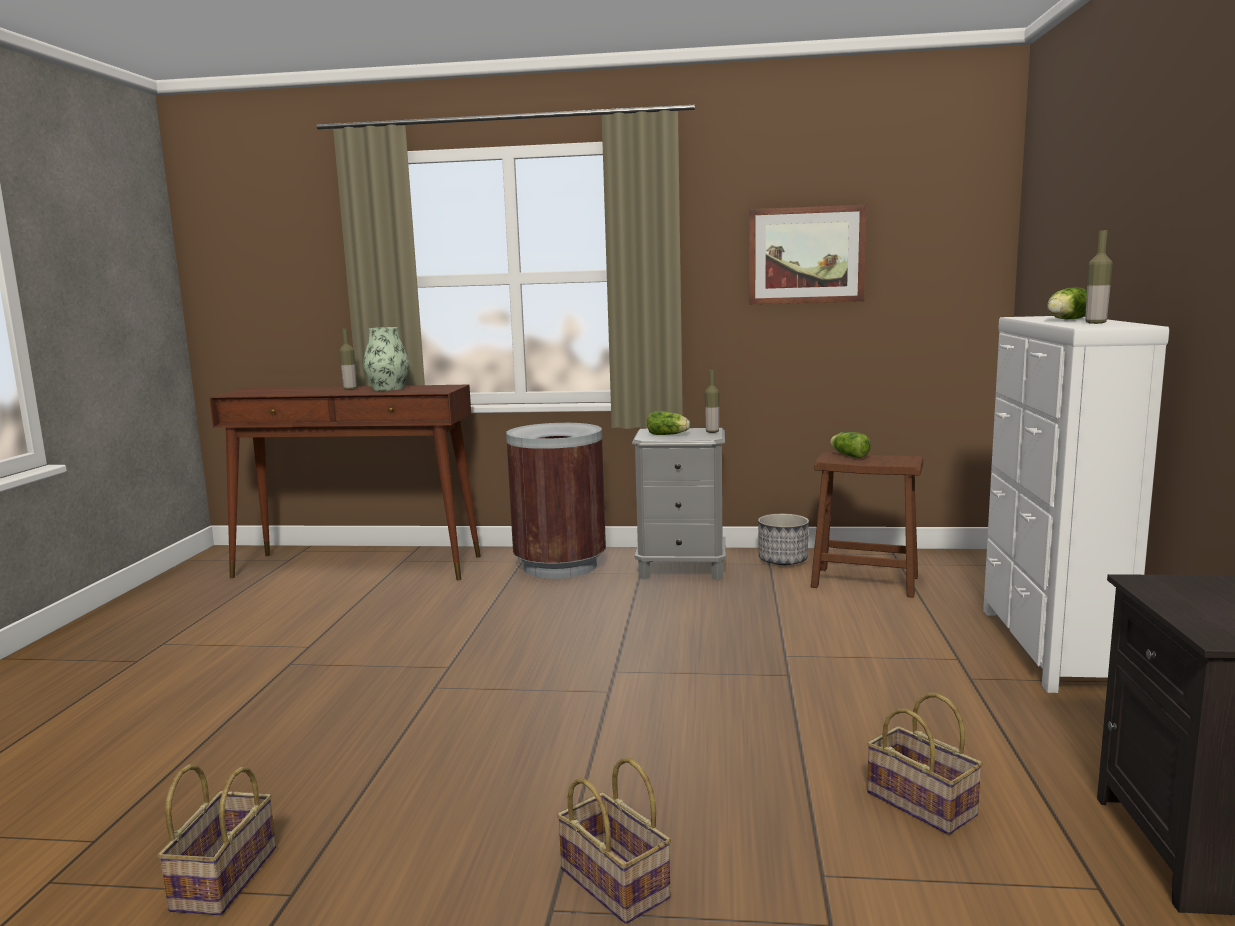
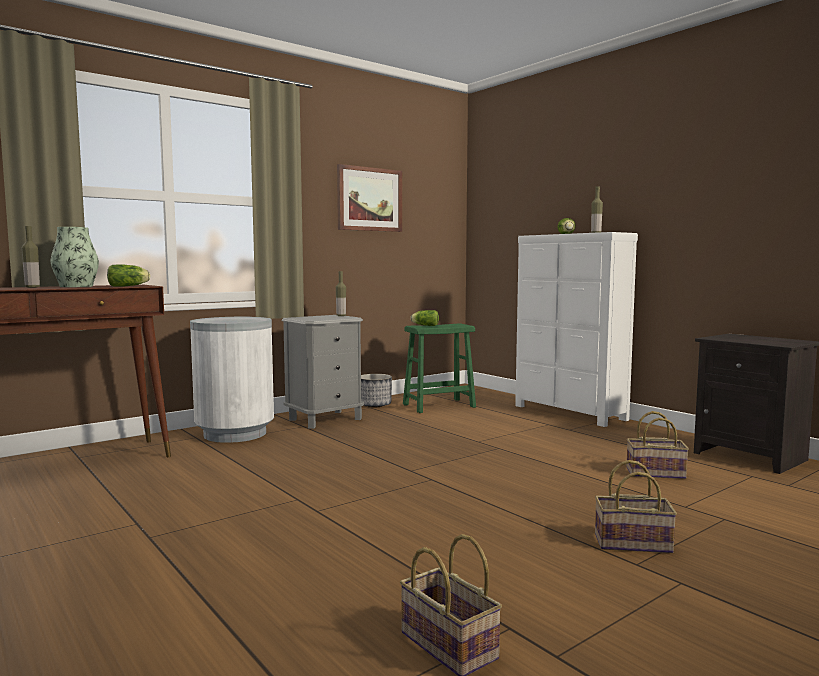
camera: 45 degrees left, 5 degrees down
(560, 566) = (235, 434): brown trash can -> white trash can
(669, 435) = (319, 318): lettuce -> lettuce (129, 286)
(865, 582) = (439, 406): brown stool -> green stool

